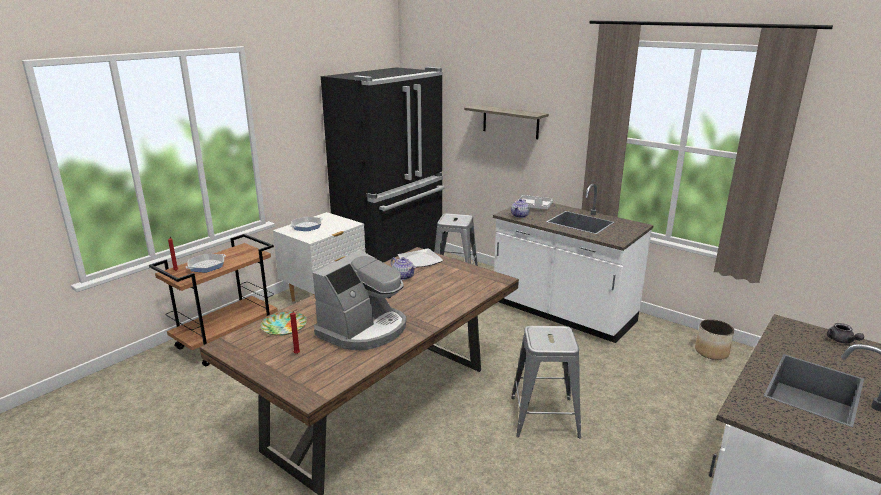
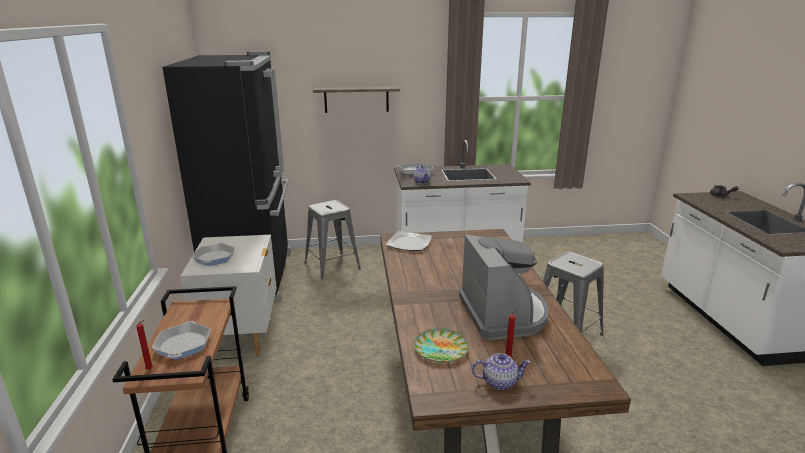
camera: 45 degrees left, 0 degrees up
(403, 276) = (428, 260): teapot -> teapot (499, 382)
(711, 352) = (566, 247): planter -> none

